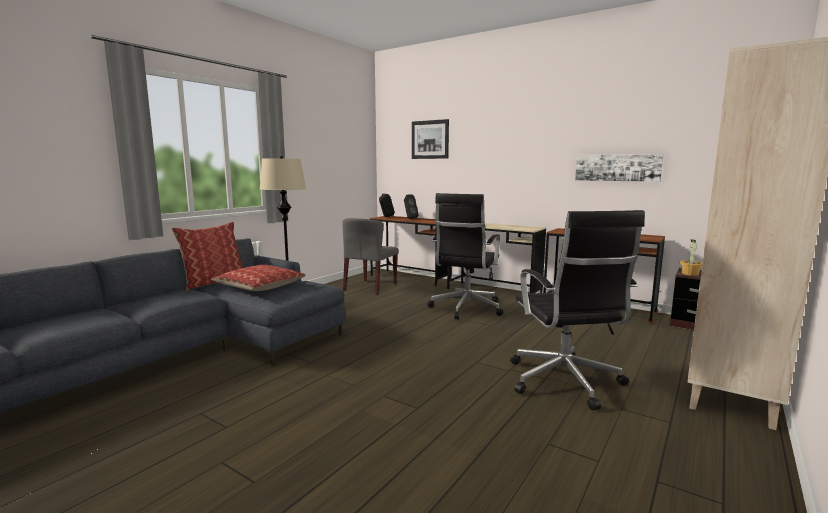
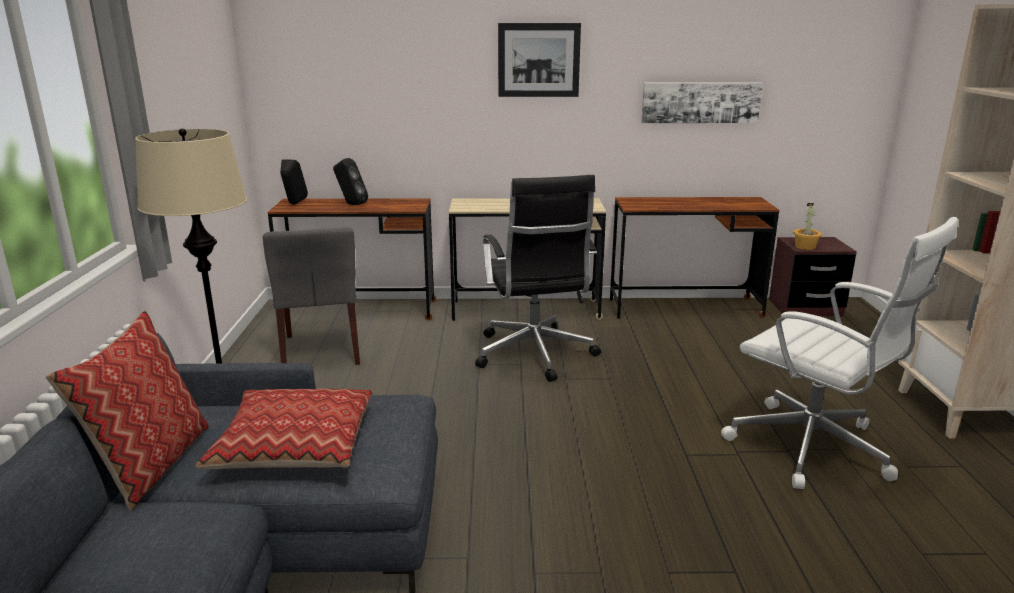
camera: 35 degrees left, 10 degrees up
(430, 139) = (369, 49): picture -> picture (538, 60)
(565, 382) = (814, 449): black office chair -> white office chair

